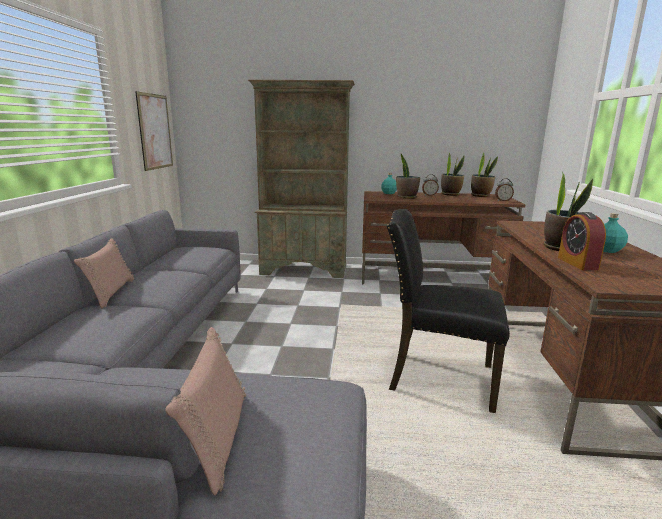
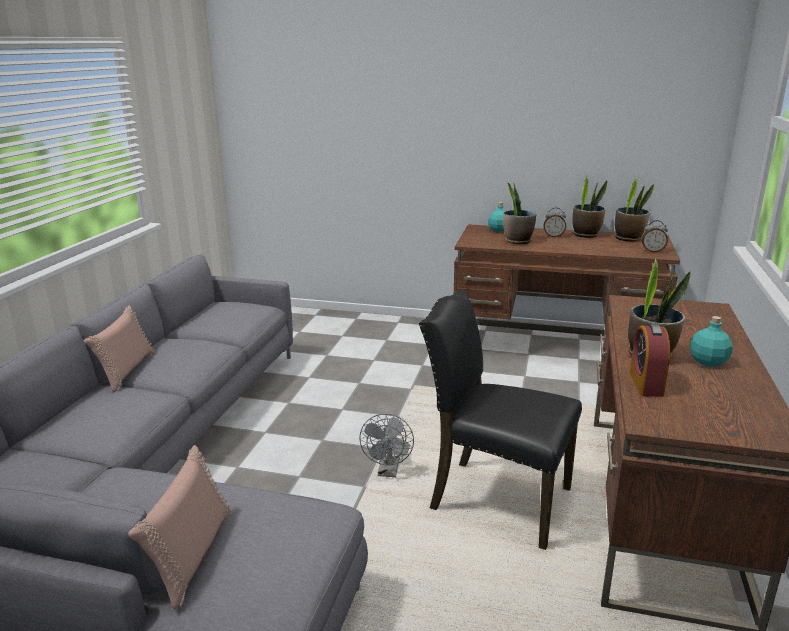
camera: 10 degrees right, 5 degrees up
(155, 131) = (194, 147): picture -> none
(304, 269) = (384, 327): green bookcase -> none
(344, 365) = (388, 472): none -> grey fan

